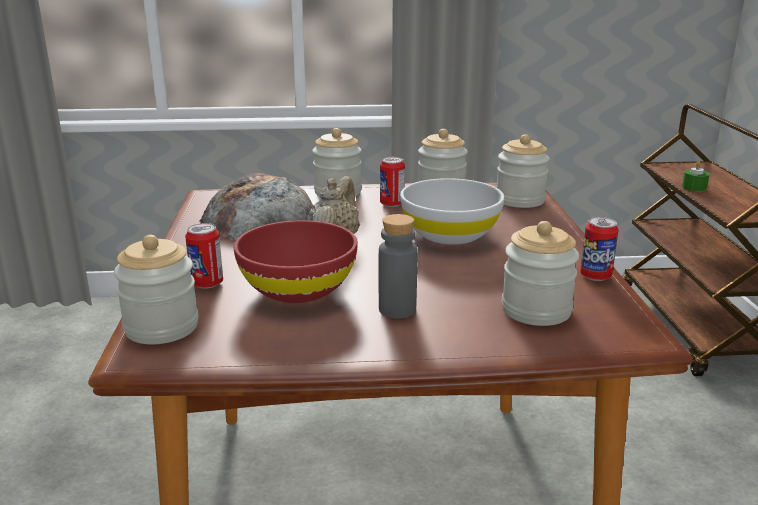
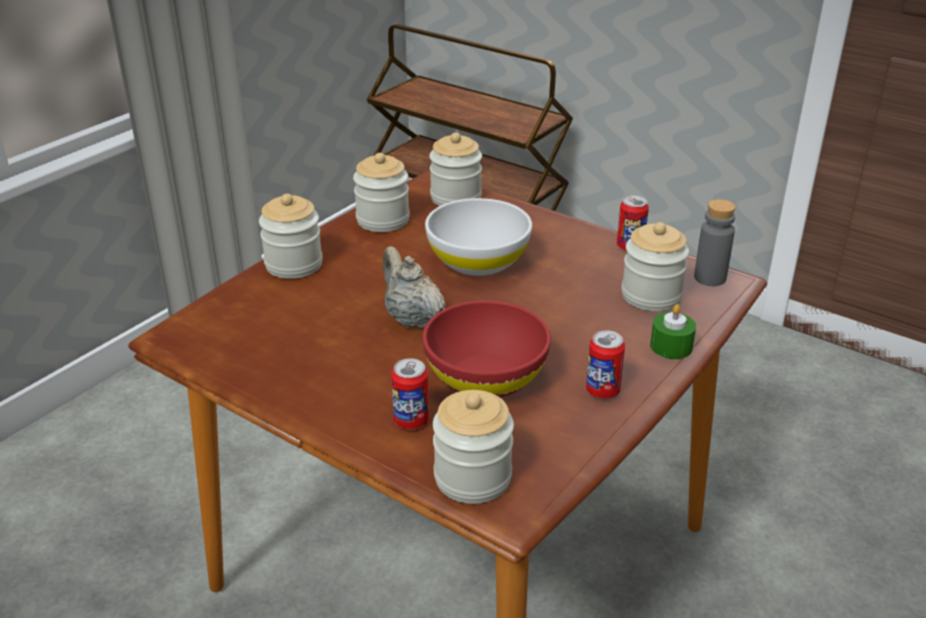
camera: 50 degrees left, 10 degrees up
(259, 215) = (285, 331): bread -> none
(392, 204) = (370, 254): can -> can (602, 391)
(397, 309) = (582, 349): grey bottle -> grey bottle (710, 278)
(694, 187) = (451, 113): green candle -> green candle (671, 346)

